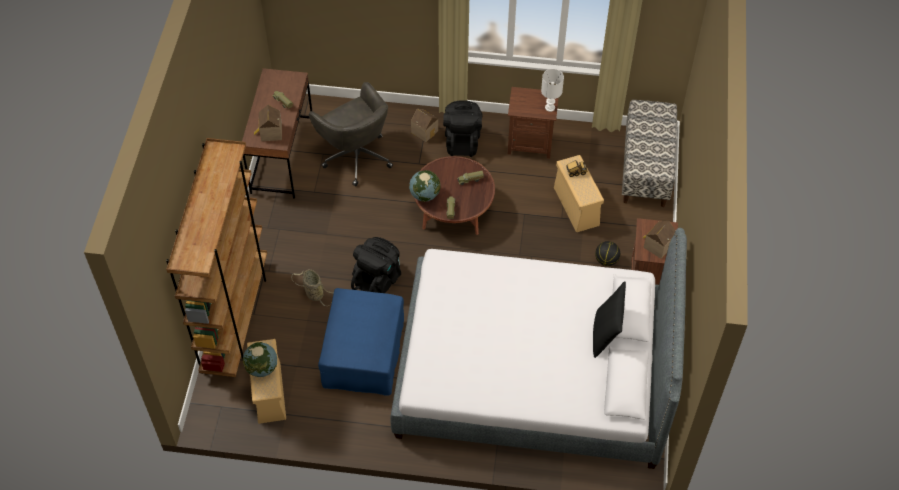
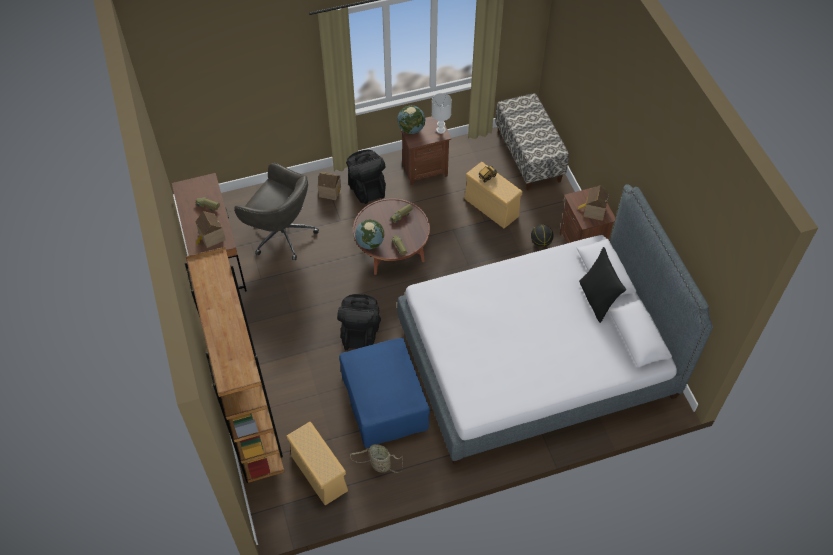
camera: 25 degrees left, 0 degrees up
(262, 368) = (313, 453): globe -> globe (411, 129)
(313, 293) = (310, 368): basket -> basket (379, 465)

